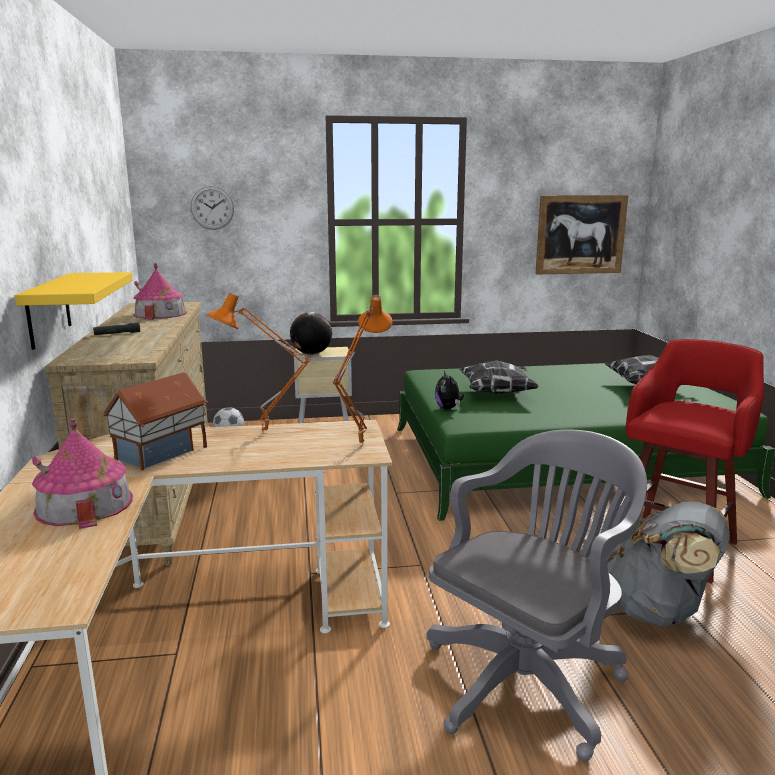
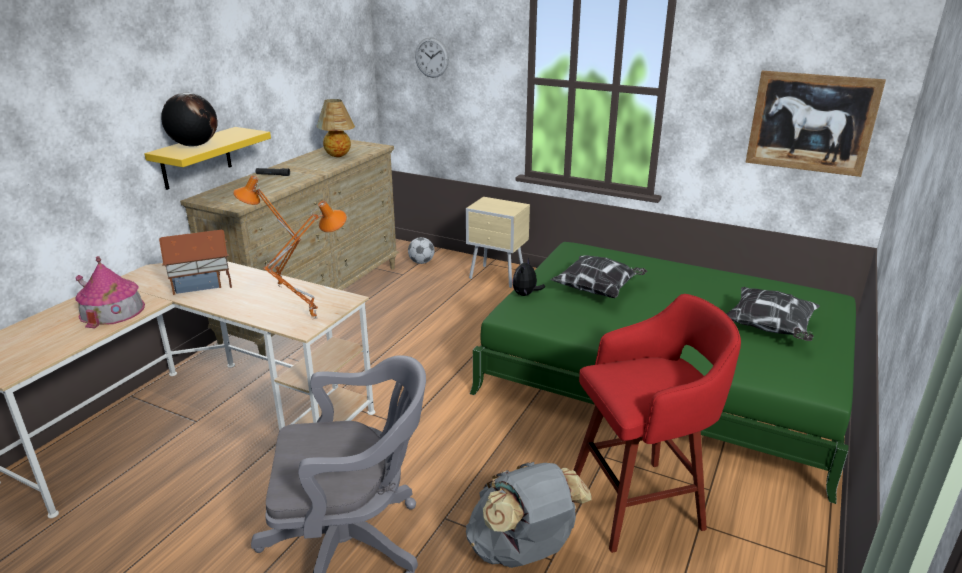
camera: 35 degrees right, 10 degrees up
(160, 314) = (338, 156): toy house -> table lamp
(311, 354) = (486, 206): globe -> globe (194, 145)

